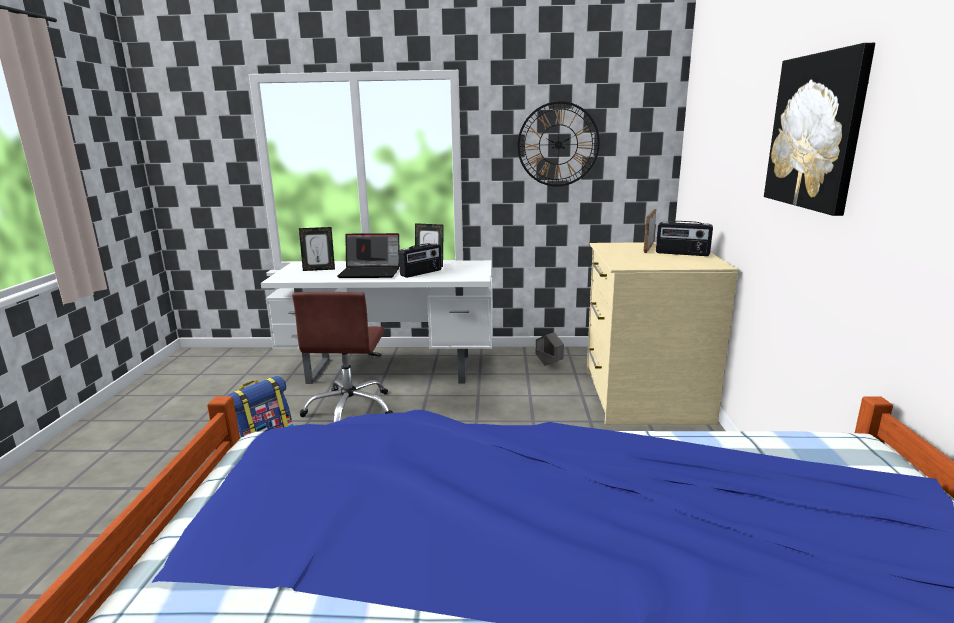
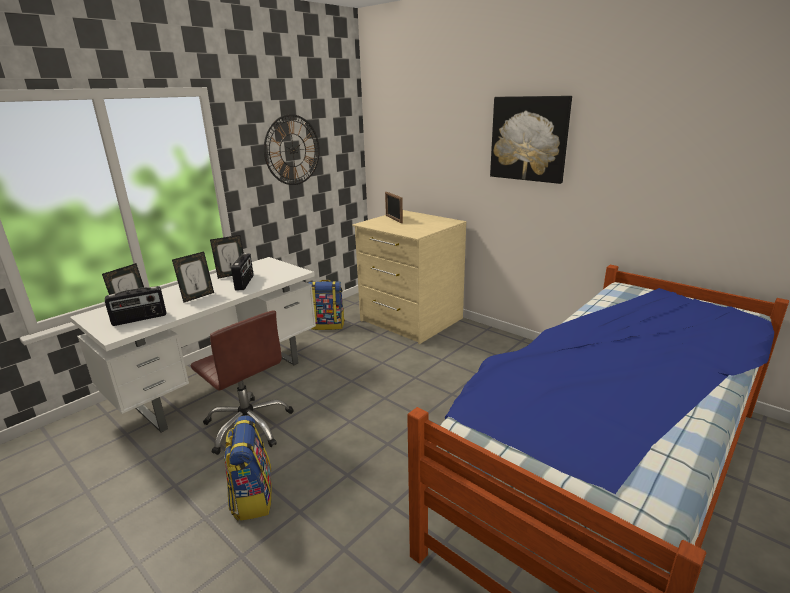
camera: 50 degrees left, 5 degrees up
(371, 272) = (197, 297): laptop -> picture frame
(549, 364) = (328, 325): grey planter -> backpack
(682, 253) = (420, 219): radio -> radio (139, 319)

